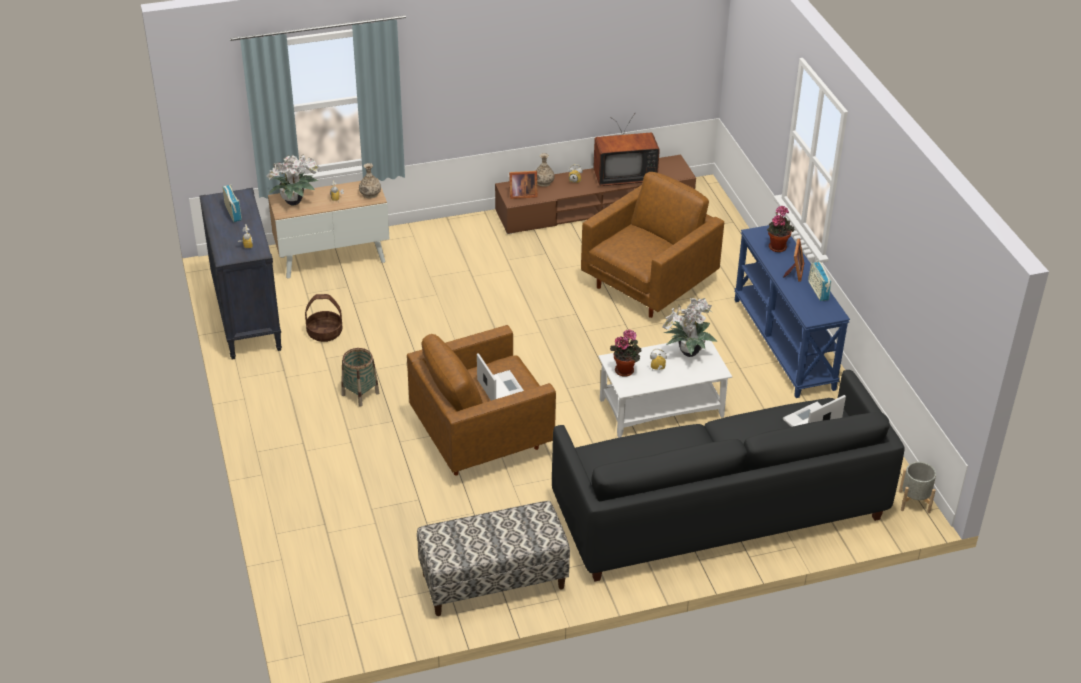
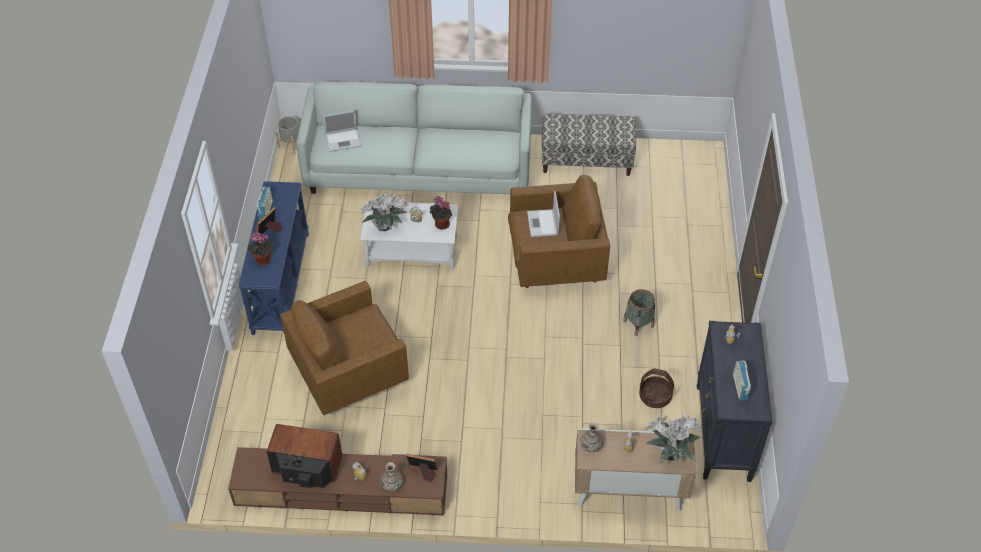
camera: 160 degrees left, 10 degrees up
(719, 510) = (419, 169): black sofa -> white sofa

